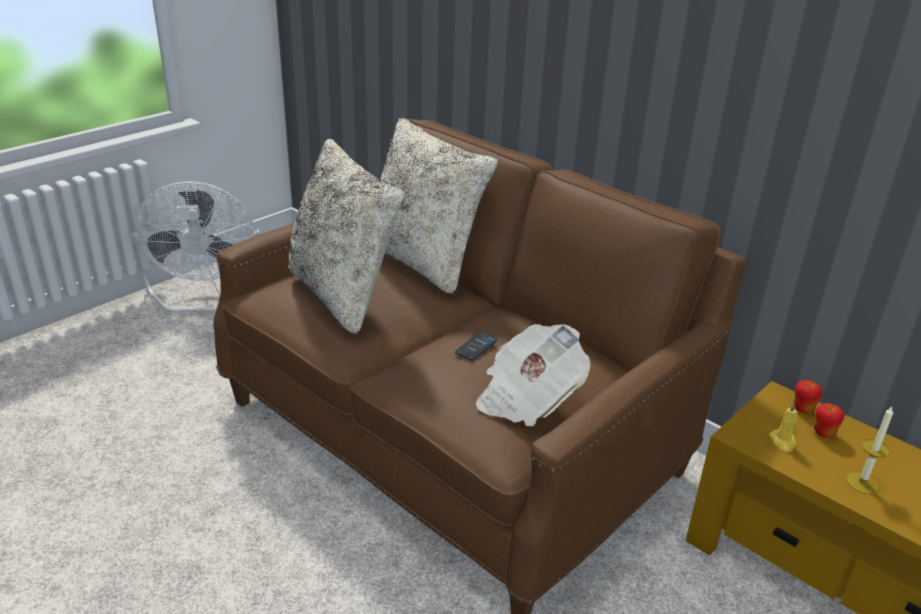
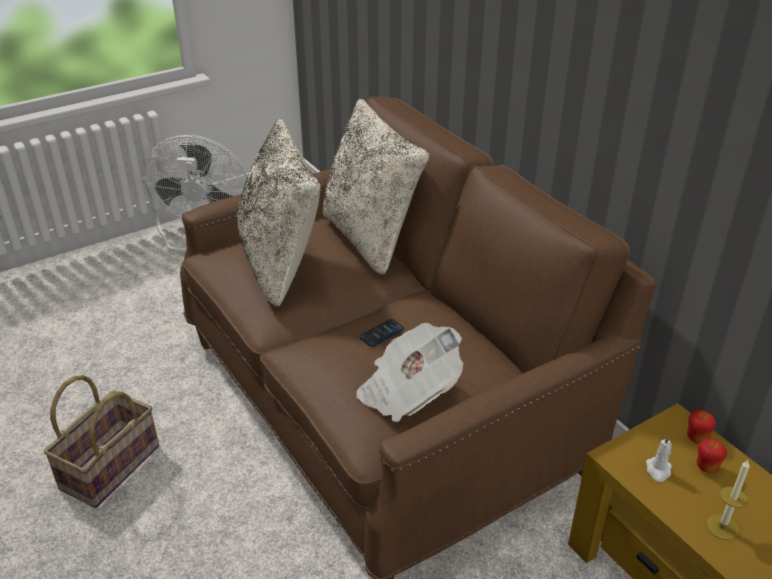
camera: 15 degrees right, 5 degrees up
(170, 542) = (109, 466): none -> basket
(783, 442) = (658, 470): yellow candle -> white candle

